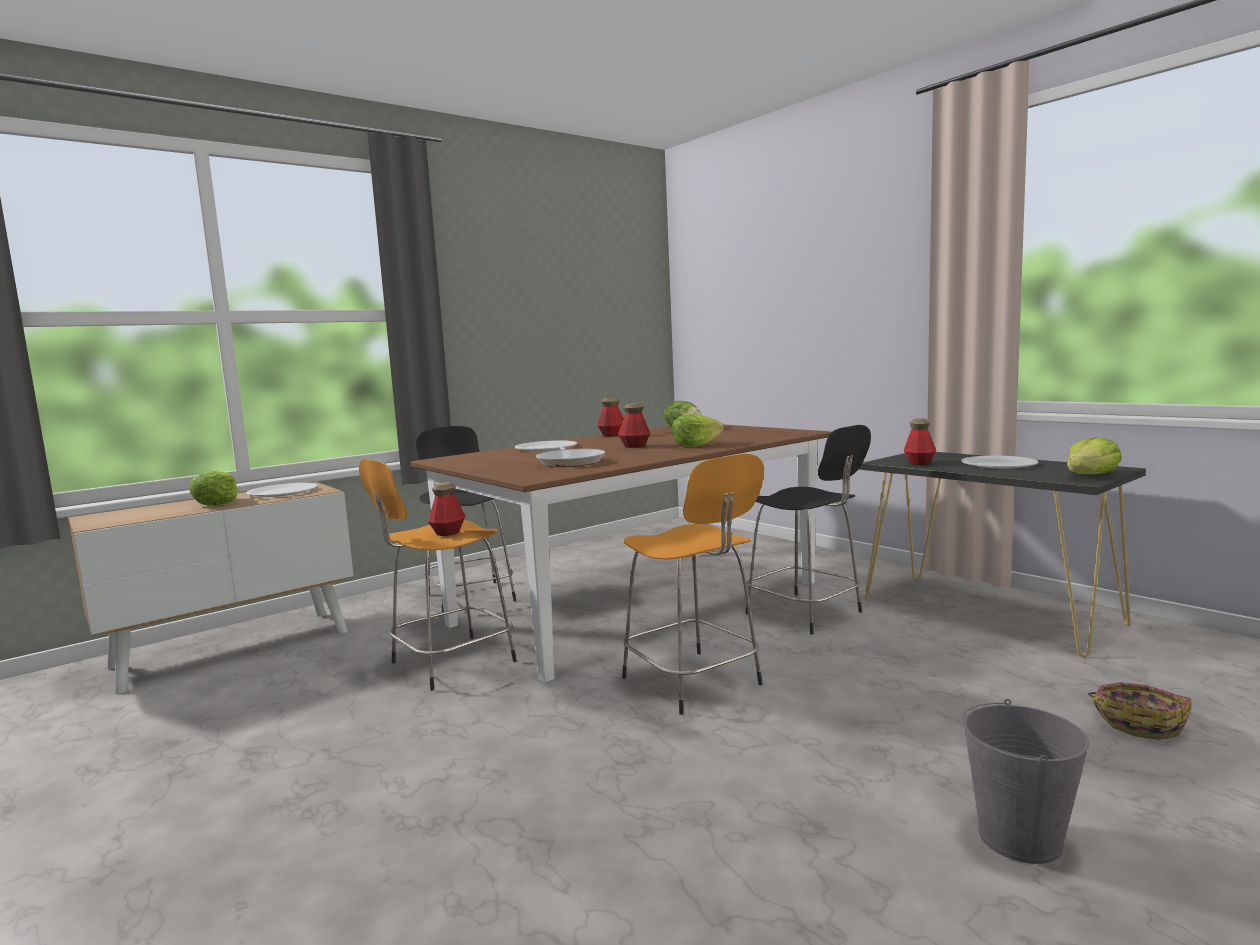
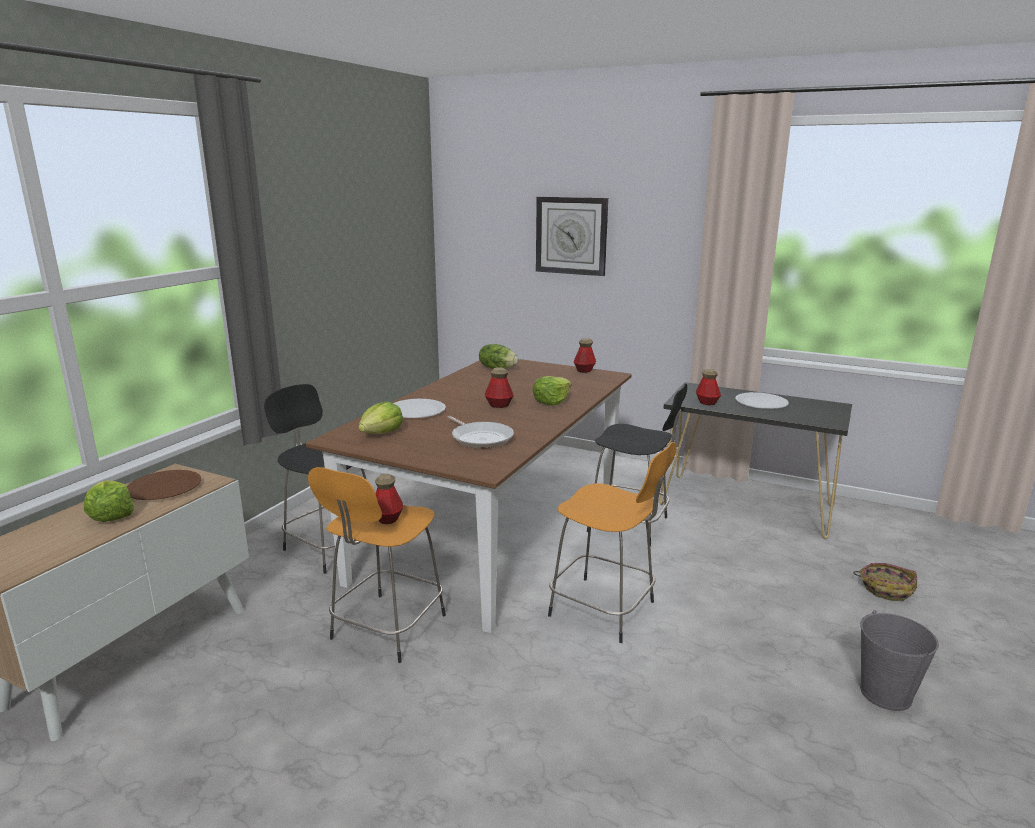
camera: 25 degrees left, 10 degrees up
(282, 492) = (164, 487): white plate -> brown plate
(612, 435) = (447, 383): bottle -> bottle (584, 370)
(795, 289) = (571, 235): none -> wall clock
(1090, 475) = (830, 415): lettuce -> lettuce (381, 433)

